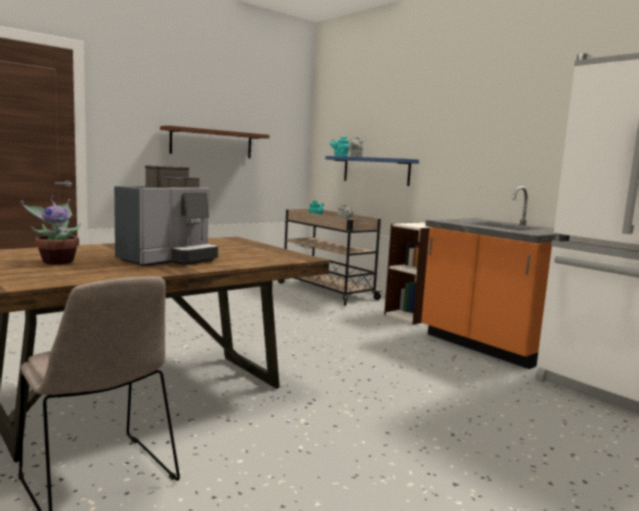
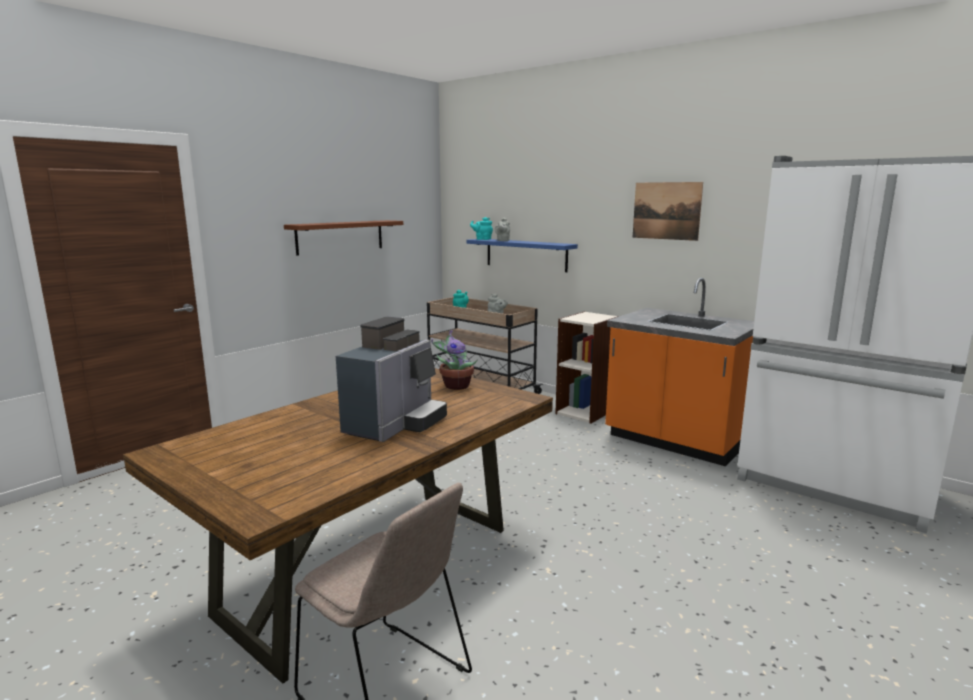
camera: 10 degrees left, 5 degrees up
(57, 261) = (281, 449): potted plant -> potted plant (455, 386)
(496, 125) = (666, 211): none -> picture

